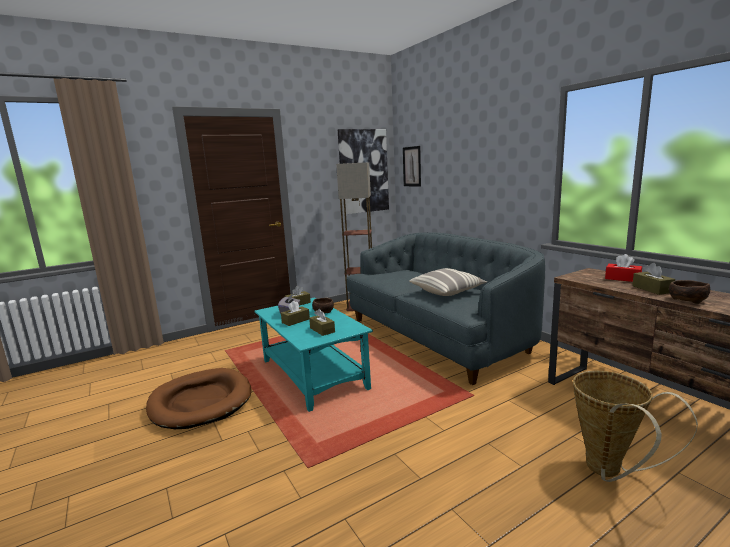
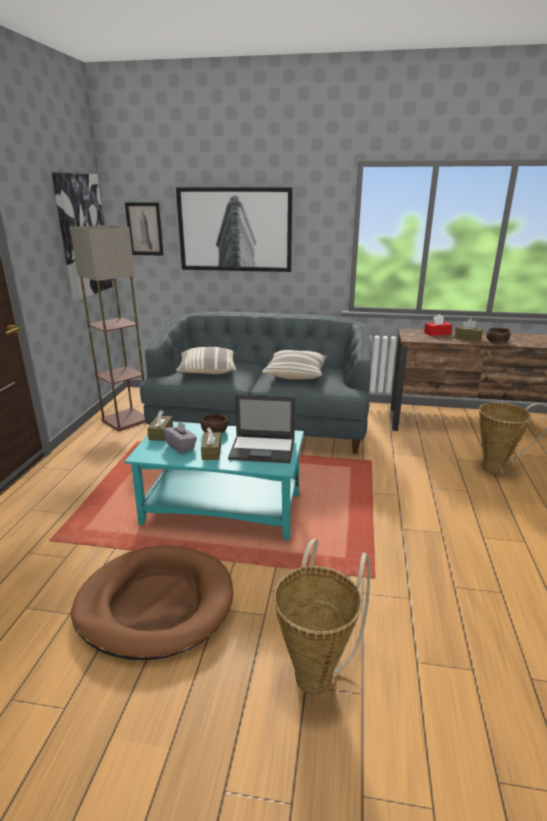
camera: 50 degrees left, 10 degrees up
(182, 486) = (317, 671): none -> basket
(322, 330) = (263, 449): brown tissue box -> laptop
(394, 276) = (207, 371): none -> pillow
(463, 164) = (235, 230): none -> picture

